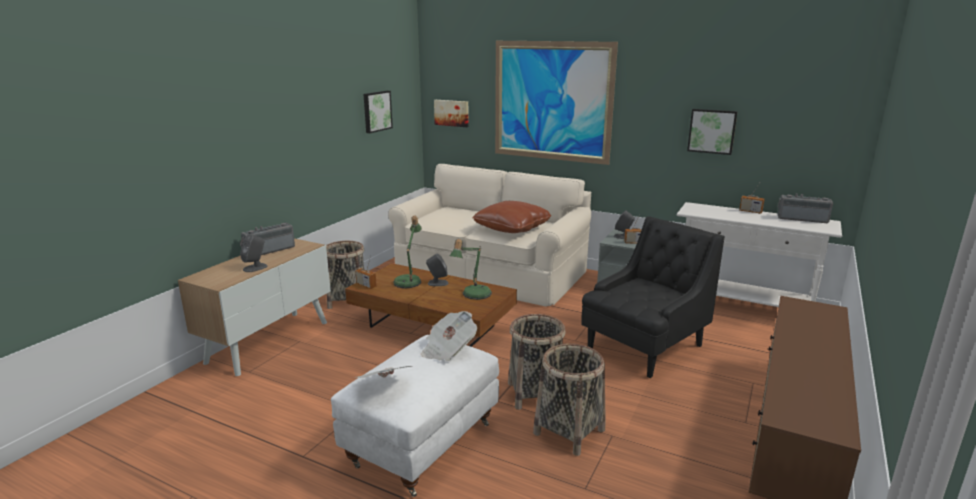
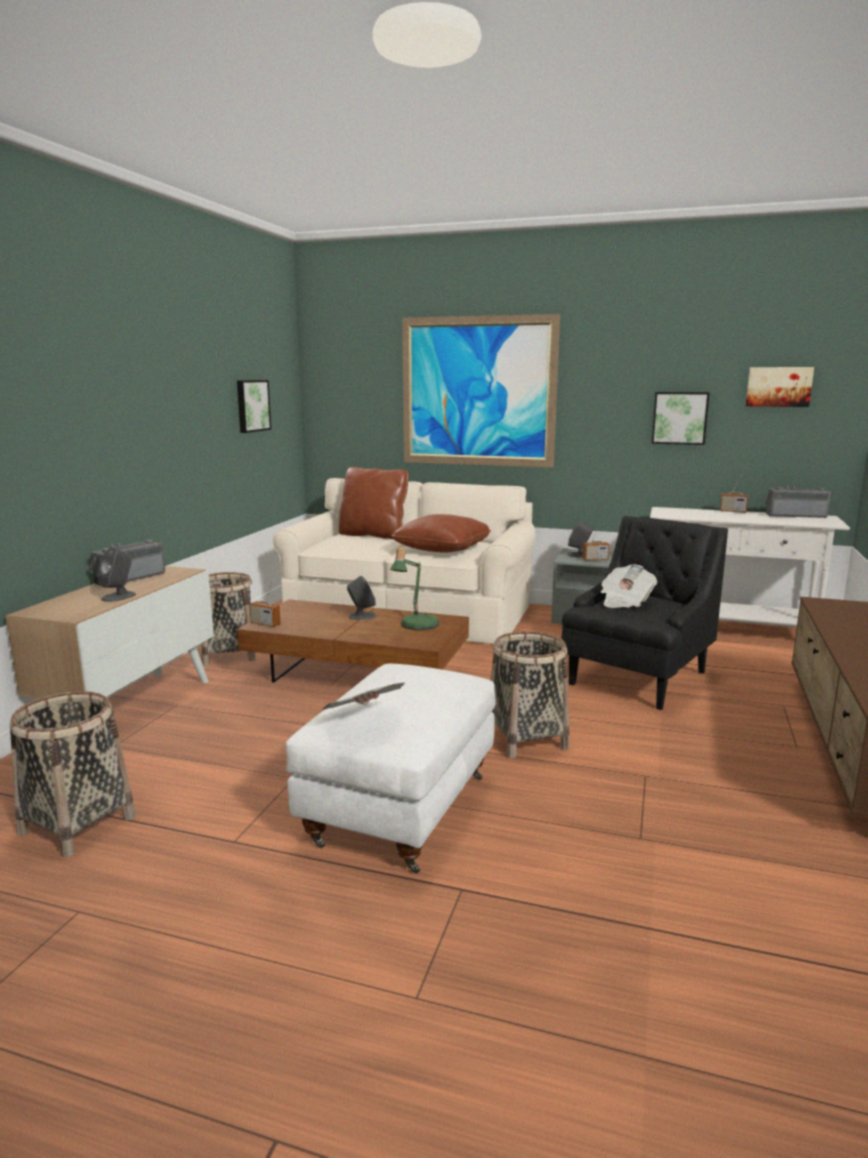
camera: 10 degrees left, 5 degrees down
(409, 280) = (322, 616): table lamp -> none
(448, 349) = (429, 674): newspaper -> newspaper (625, 601)
(452, 113) = (344, 413): picture -> picture (778, 386)
(467, 211) = (373, 535): none -> brown pillow
(569, 431) = (589, 776): basket -> basket (78, 824)

